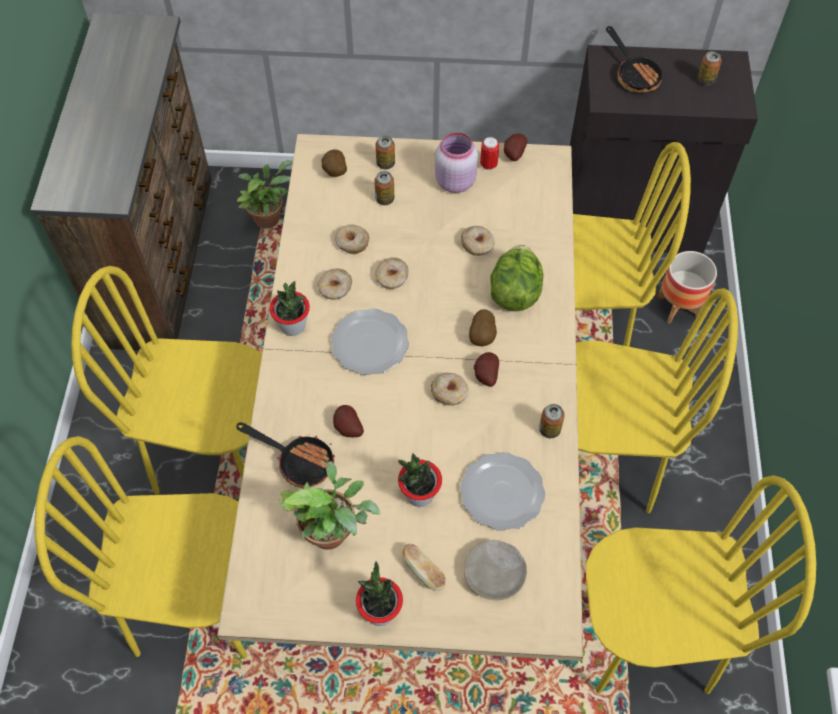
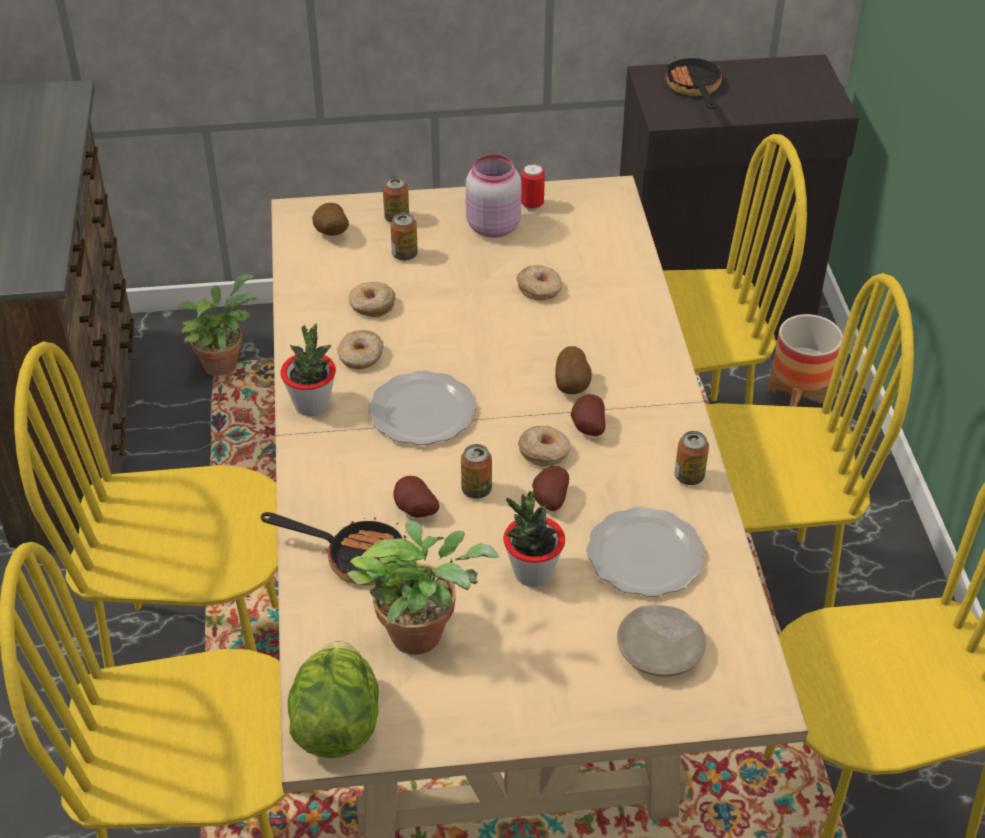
camera: 10 degrees left, 15 degrees down
(380, 612) = (512, 718): potted plant -> none
(392, 277) = (435, 336): donut -> none
(423, 571) = (561, 661): bread -> none
(513, 154) = (561, 191): potato -> potato (548, 500)
(514, 292) = (602, 334): lettuce -> lettuce (336, 724)
(634, 74) = (694, 89): frying pan -> frying pan turned 150 degrees counterclockwise
(705, 80) = (783, 86): can -> can (476, 490)

